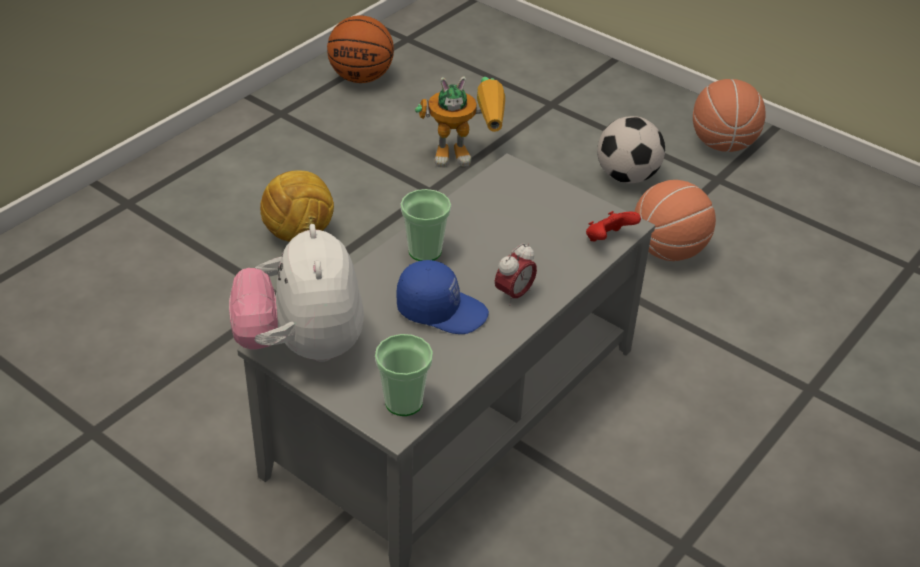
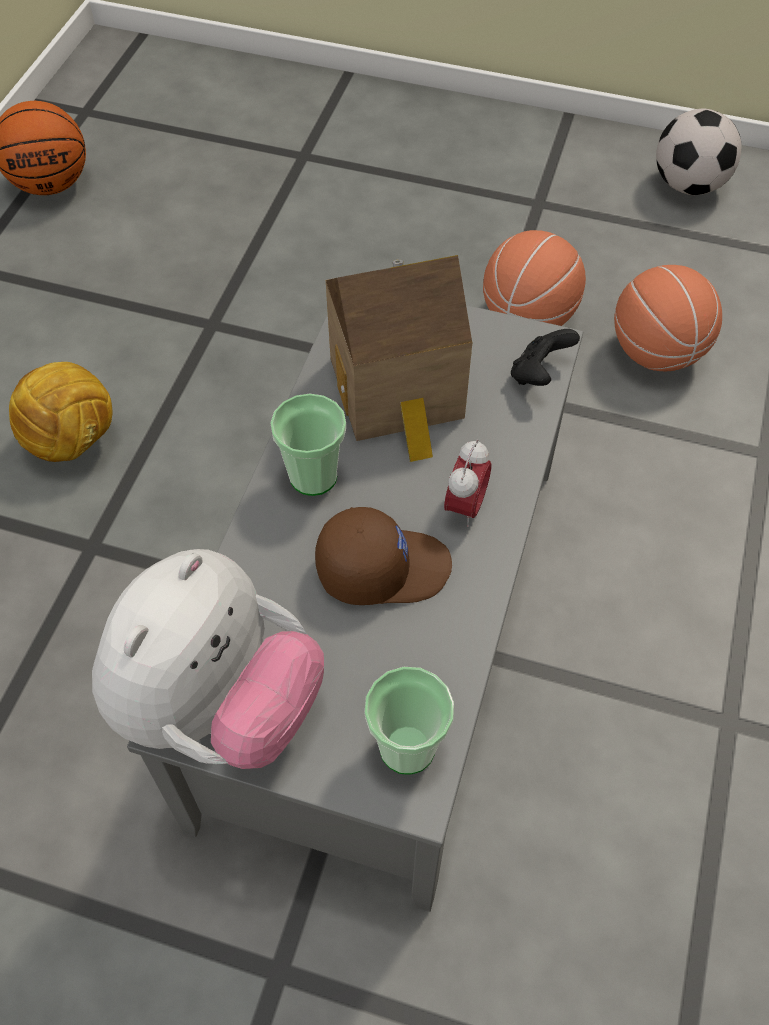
camera: 20 degrees left, 15 degrees up
(302, 346) = (219, 705): plush toy -> plush toy turned 120 degrees counterclockwise
(441, 310) = (382, 567): blue cap -> brown cap
(466, 154) = (233, 258): toy robot -> none
(506, 224) = (399, 393): none -> toy house
(608, 239) = (539, 374): red game controller -> black game controller
(627, 177) = (436, 231): football -> football (688, 185)
(722, 144) = (522, 154): basketball -> basketball (656, 353)

